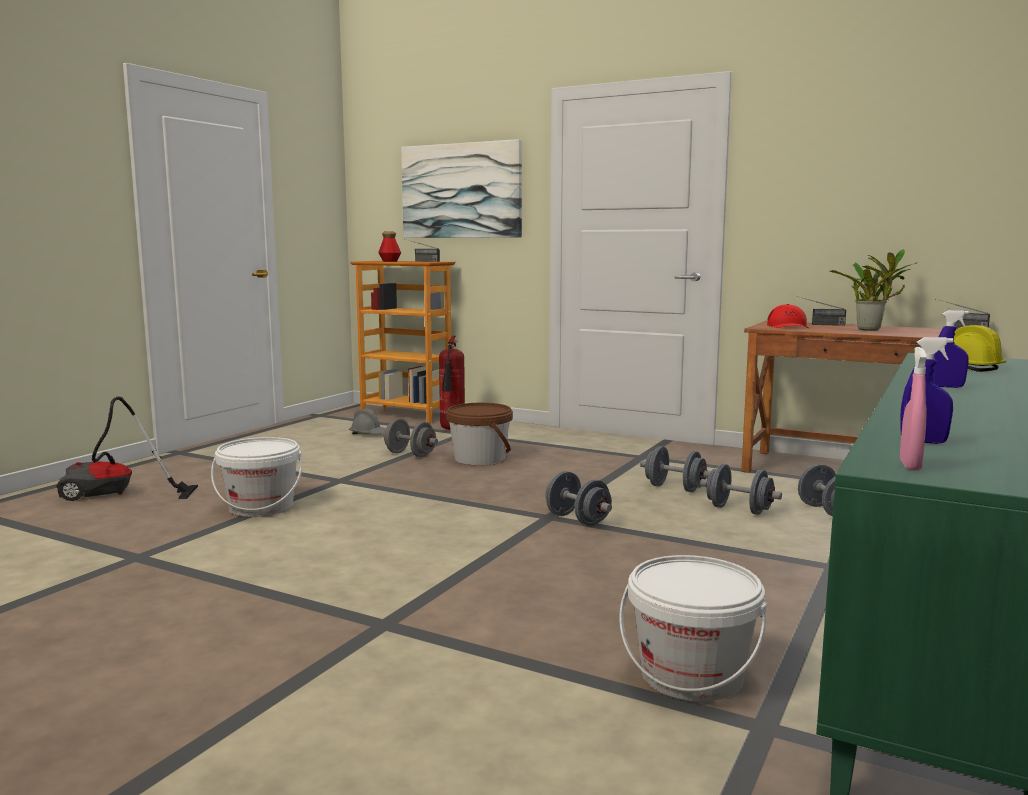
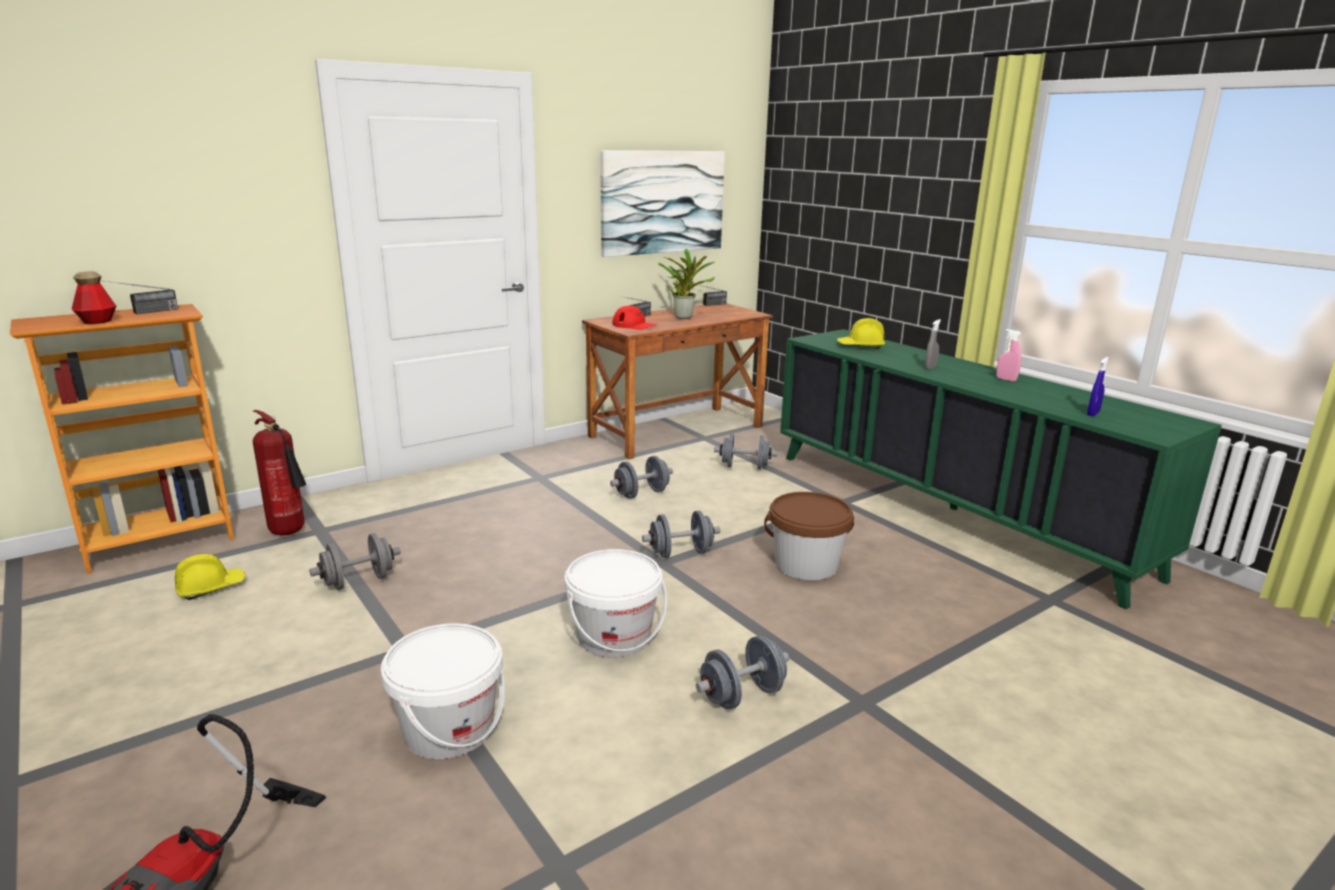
camera: 65 degrees left, 10 degrees up
(369, 434) = (211, 588): grey hard hat -> yellow hard hat
(461, 191) = (177, 197): picture -> picture (662, 202)
(480, 459) = (439, 547): brown bucket -> brown bucket (806, 565)
(691, 675) = (986, 599): white bucket -> white bucket (614, 636)
(739, 510) = (714, 490): grey dumbbell -> grey dumbbell (742, 695)
(910, 465) = (1150, 430): pink spray bottle -> pink spray bottle (1006, 379)
(947, 387) = (930, 368): blue spray bottle -> grey spray bottle

